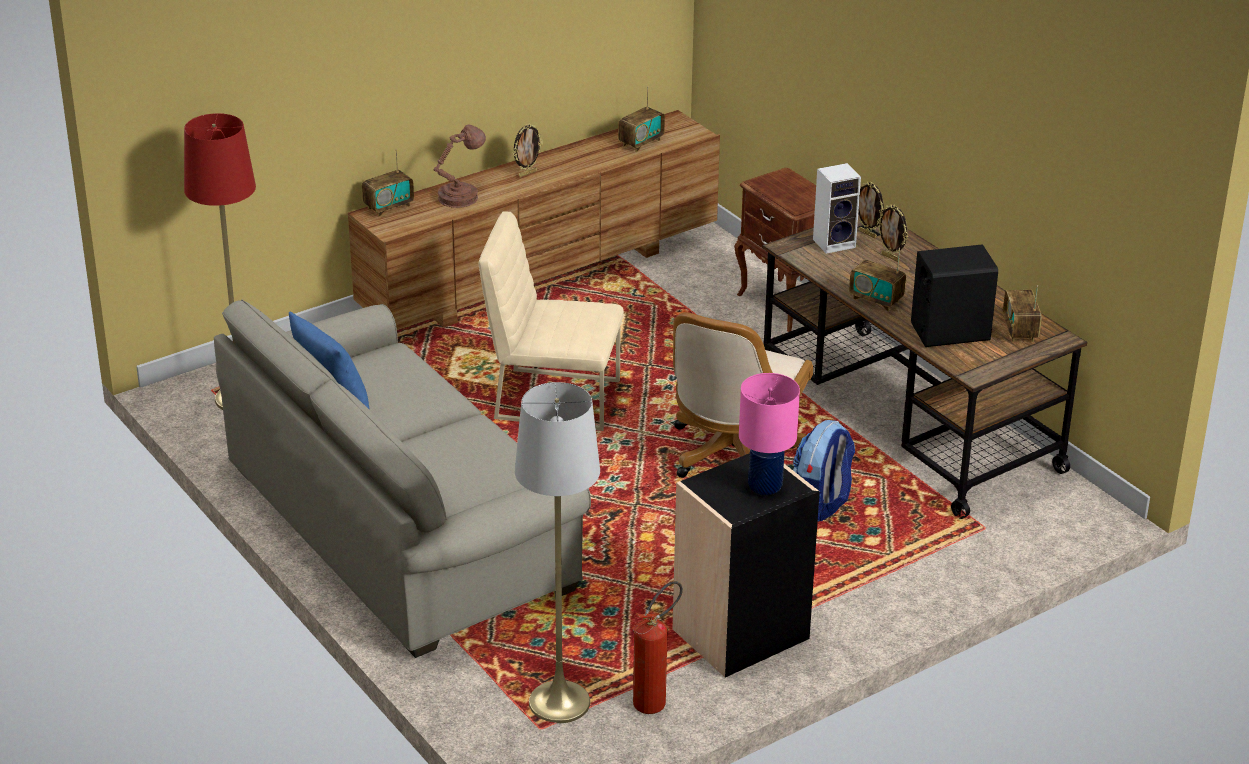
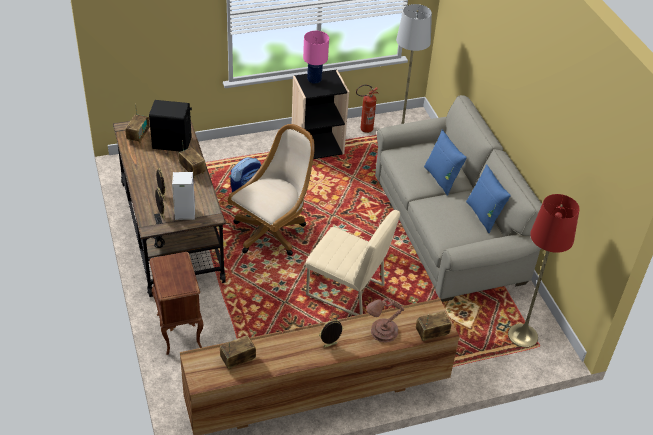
camera: 165 degrees left, 10 degrees up
(427, 447) = (441, 179): none -> blue pillow

